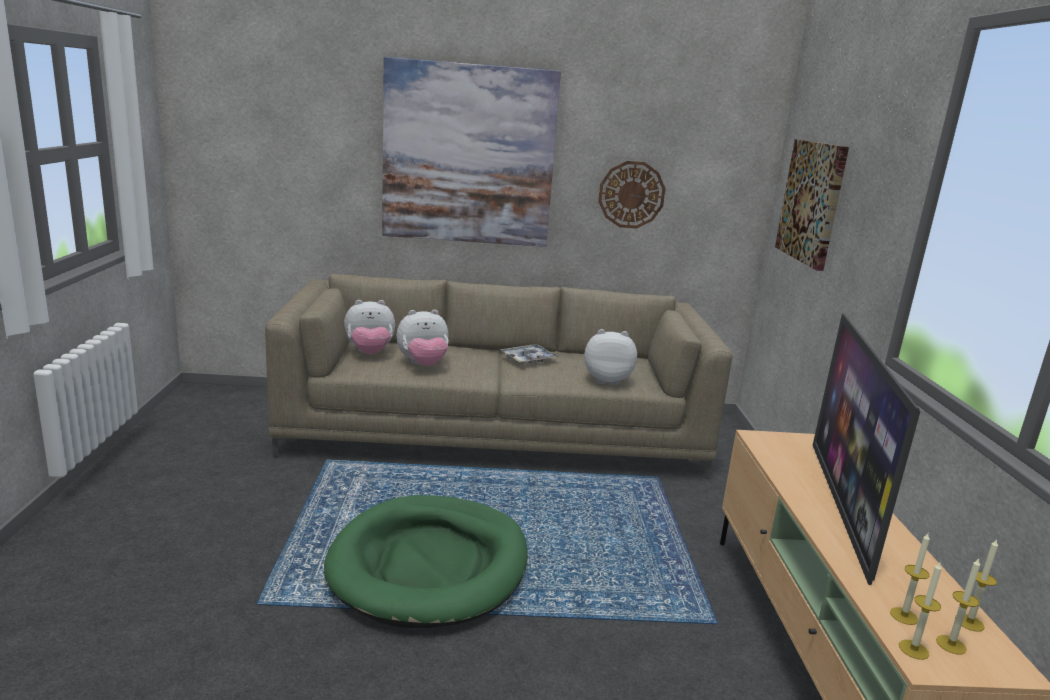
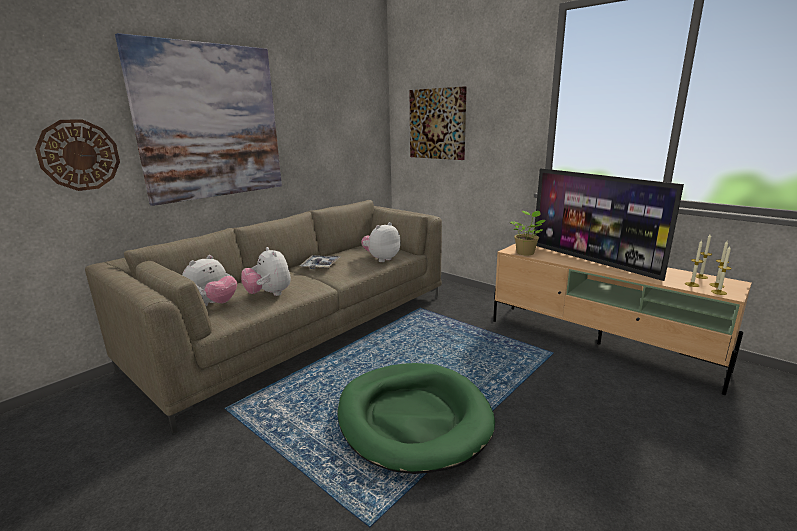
camera: 45 degrees left, 0 degrees up
(423, 365) = (269, 294): plush toy -> plush toy turned 120 degrees clockwise
(631, 194) = (323, 139): wall clock -> wall clock (79, 155)
(772, 448) = (526, 252): none -> potted plant

